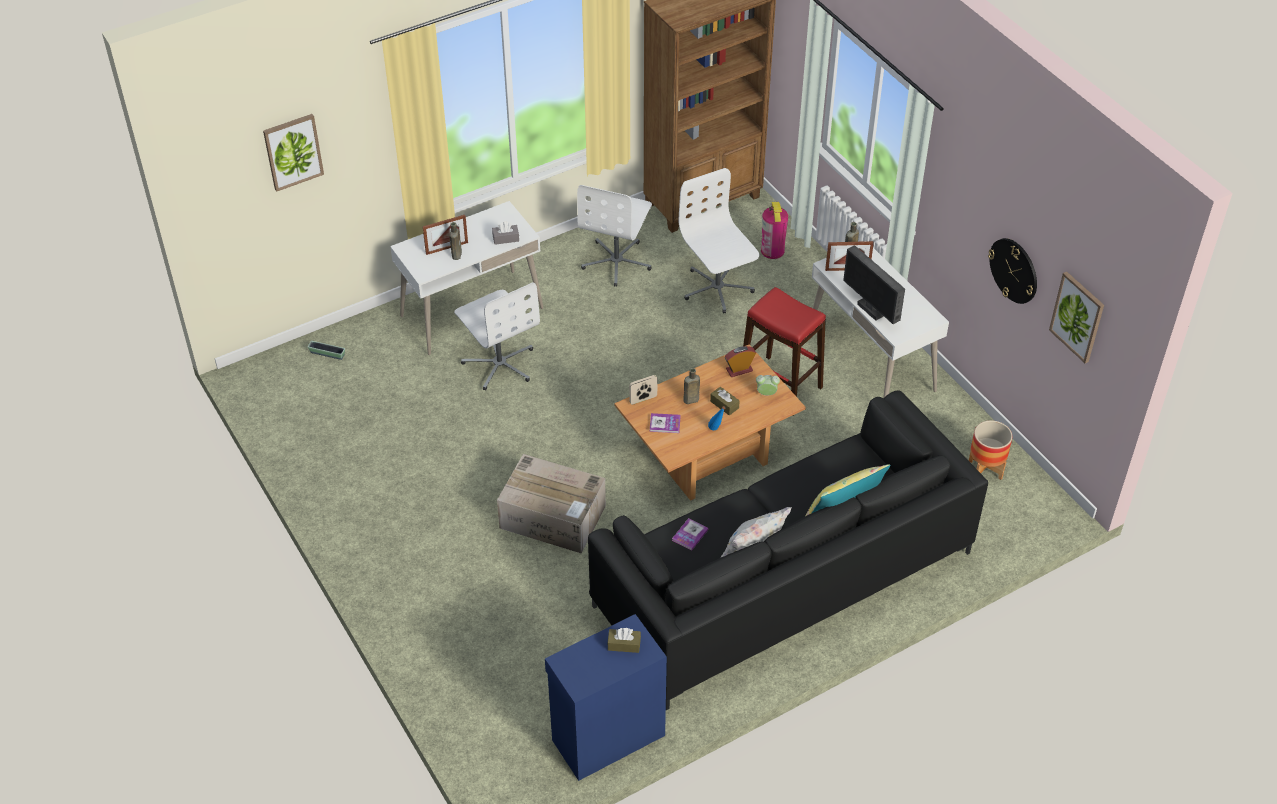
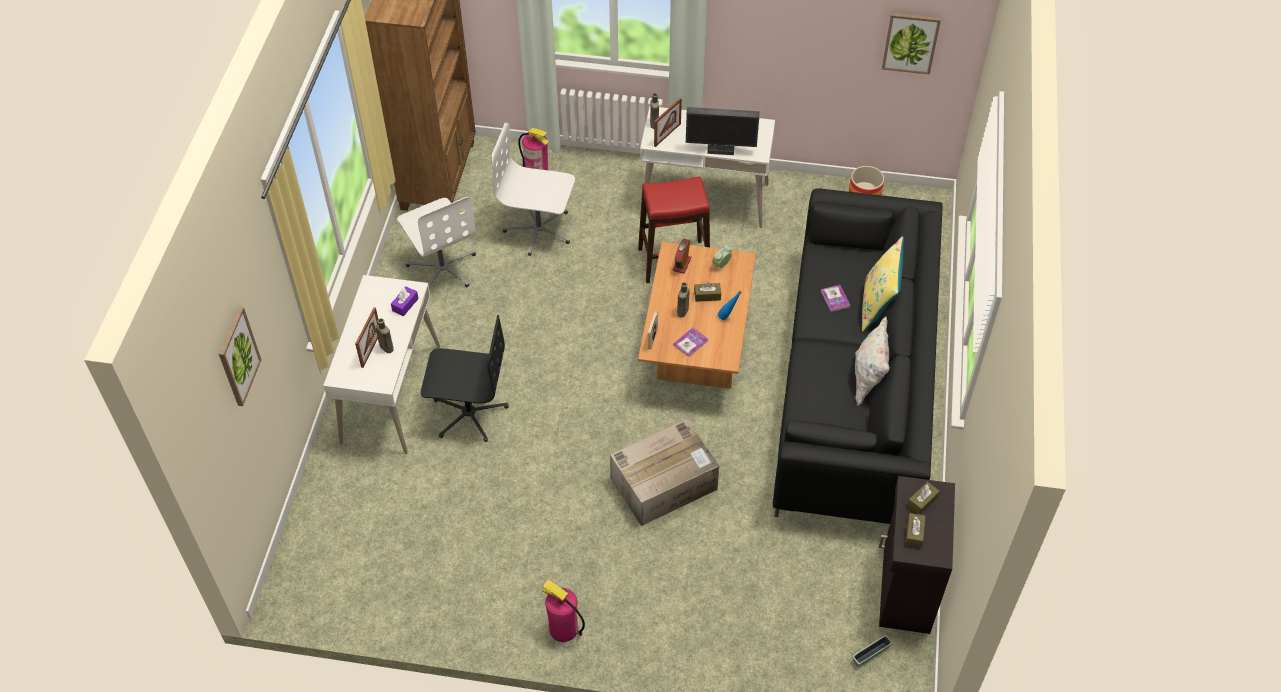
camera: 50 degrees left, 5 degrees up
(327, 354) = (325, 524): planter -> planter (871, 654)
(363, 540) = (563, 629): none -> fire extinguisher
(500, 364) = (469, 413): white office chair -> black office chair
(506, 238) = (405, 304): grey tissue box -> purple tissue box
(585, 657) = (914, 533): none -> brown tissue box
(607, 737) = (904, 588): blue cabinet -> black cabinet
(690, 535) = (814, 400): book -> book (835, 299)
(1014, 270) = (826, 43): wall clock -> none

